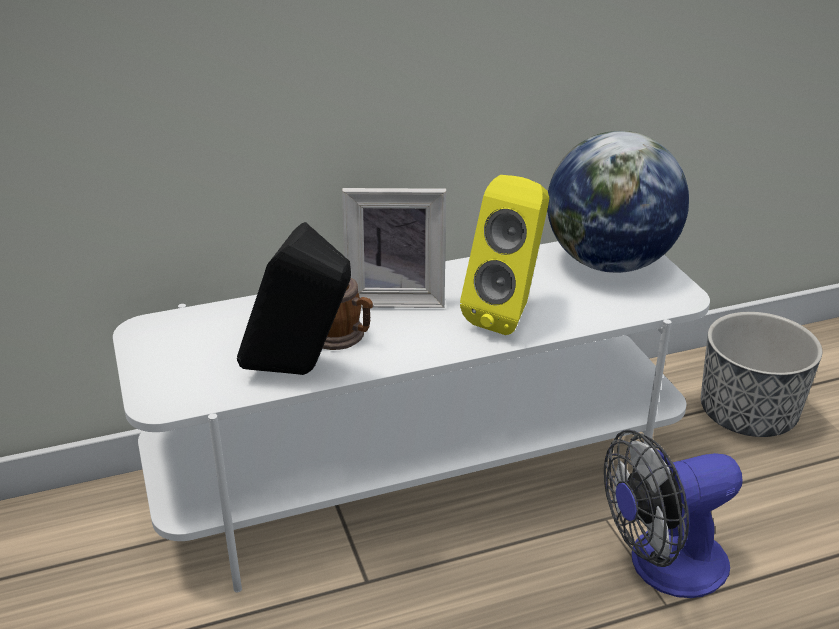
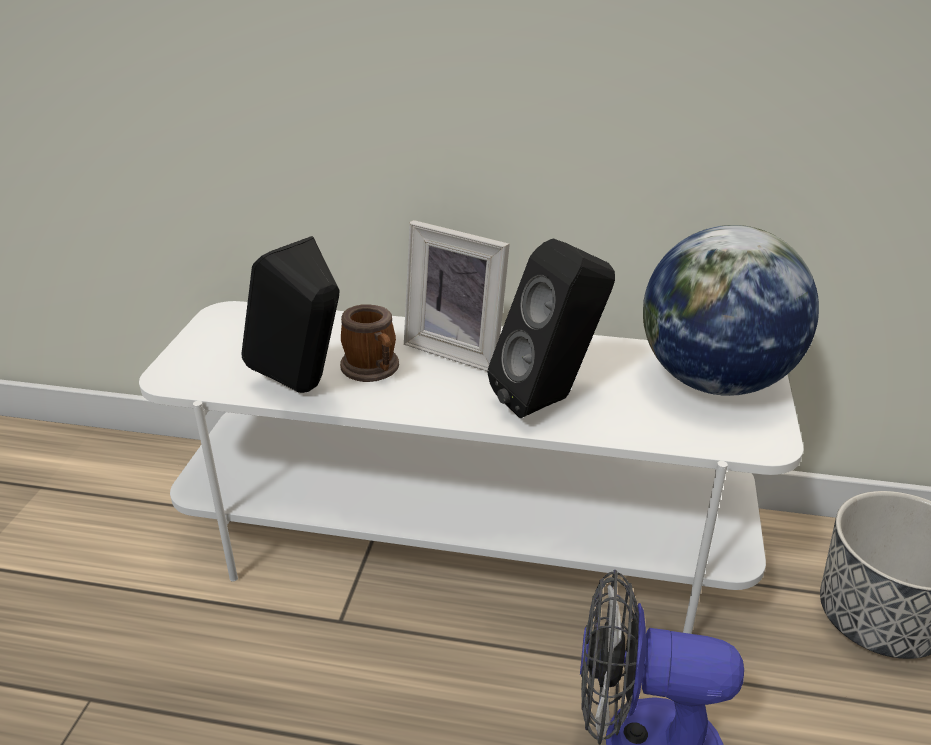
camera: 30 degrees right, 0 degrees up
(508, 315) = (550, 400): yellow speaker -> black speaker

